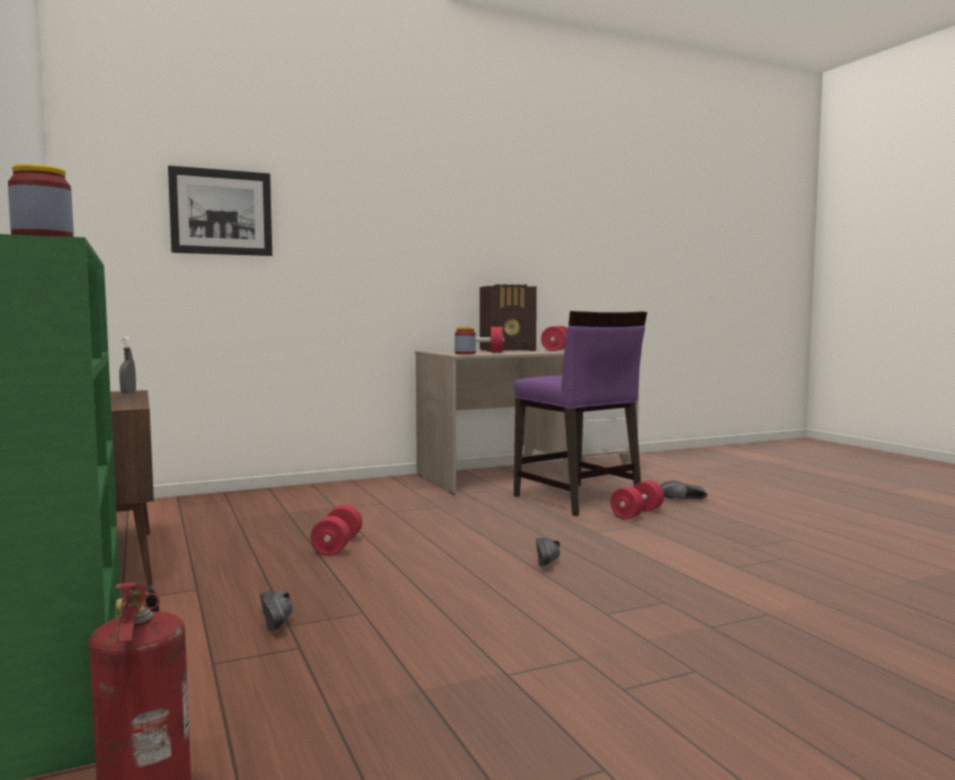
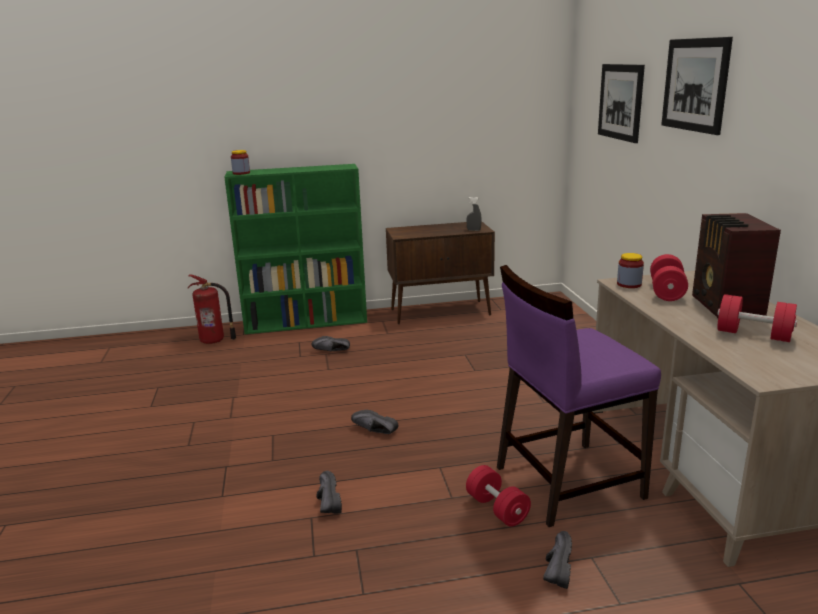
camera: 105 degrees right, 15 degrees up
(337, 546) = (444, 363): red dumbbell -> none
(364, 197) = (695, 85): none -> picture
(705, 564) = (326, 501): none -> black shoe

